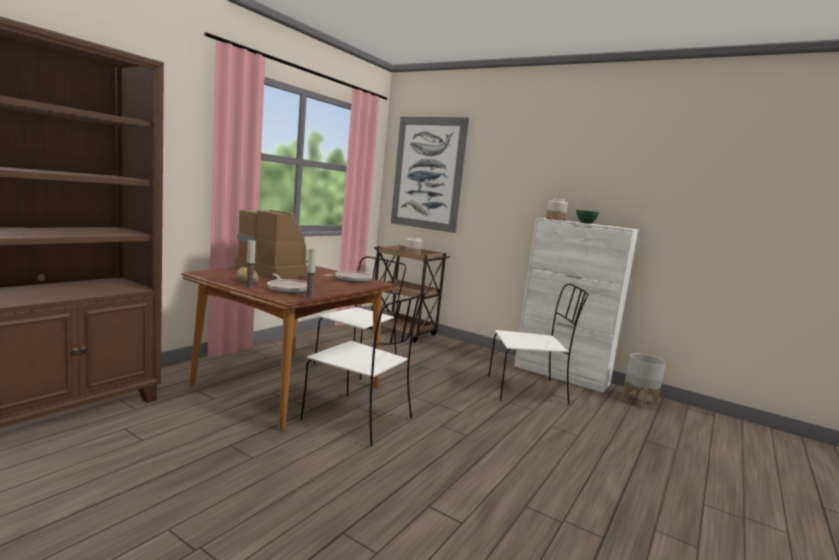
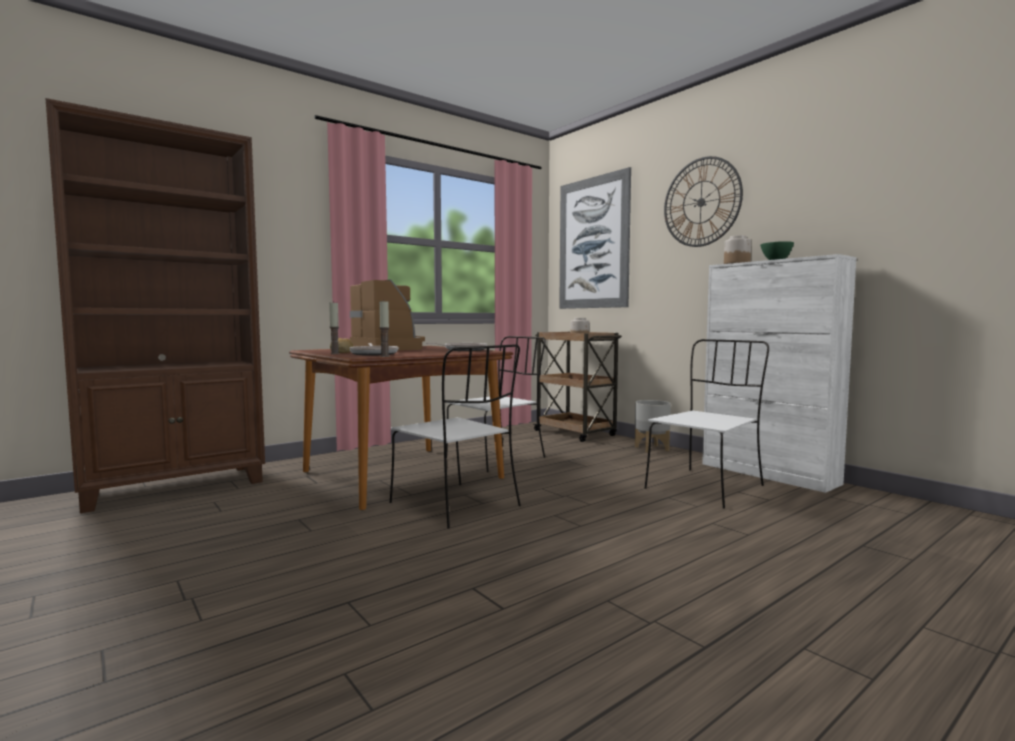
camera: 20 degrees right, 5 degrees down
(527, 161) = (701, 202): none -> wall clock
(528, 390) = (706, 487): white chair -> white chair turned 60 degrees counterclockwise
(639, 401) = (882, 503): grey planter -> grey planter (652, 449)

